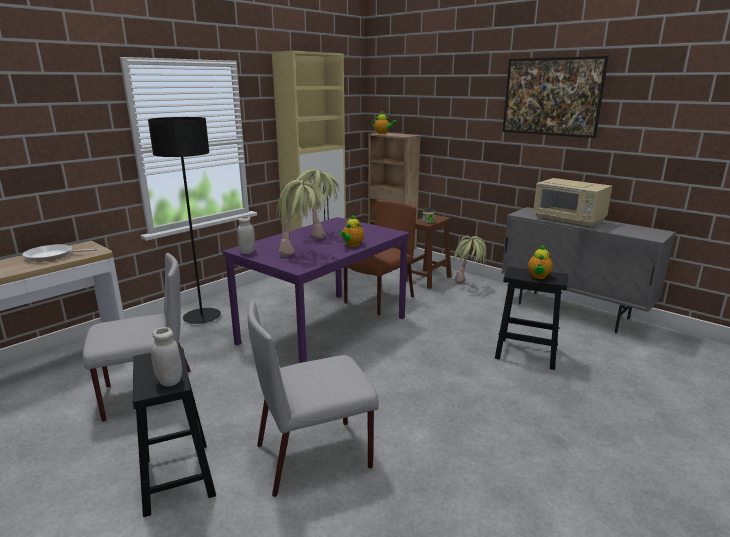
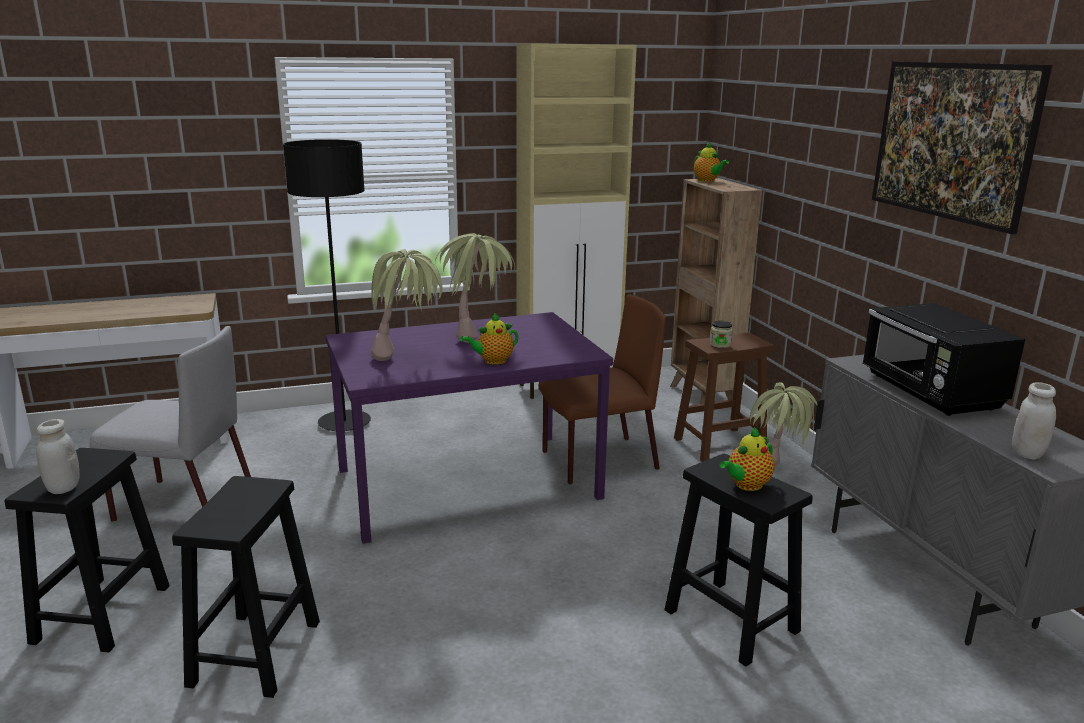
camera: 30 degrees right, 0 degrees up
(52, 256) = (150, 306): frying pan -> none
(247, 252) = (347, 343): white jar -> white jar (1027, 453)
(315, 455) = (256, 651): grey chair -> black stool
(569, 220) = (930, 393): beige microwave -> black microwave

